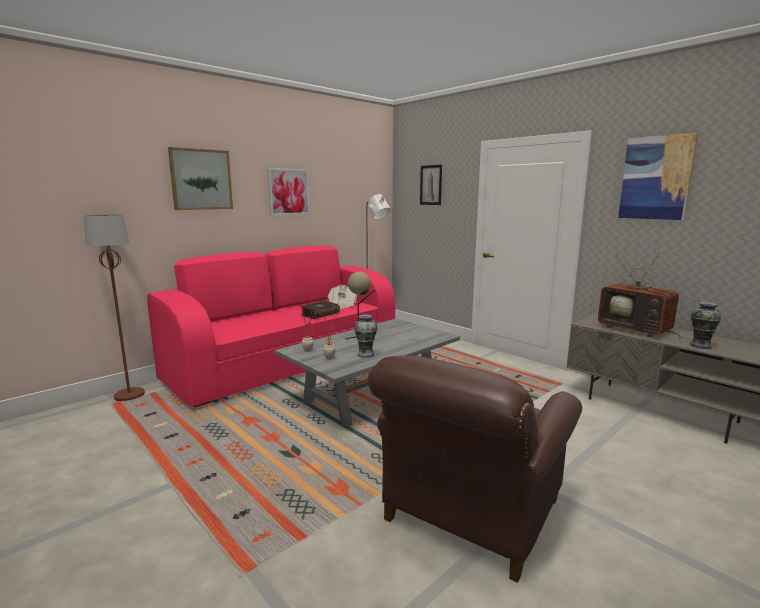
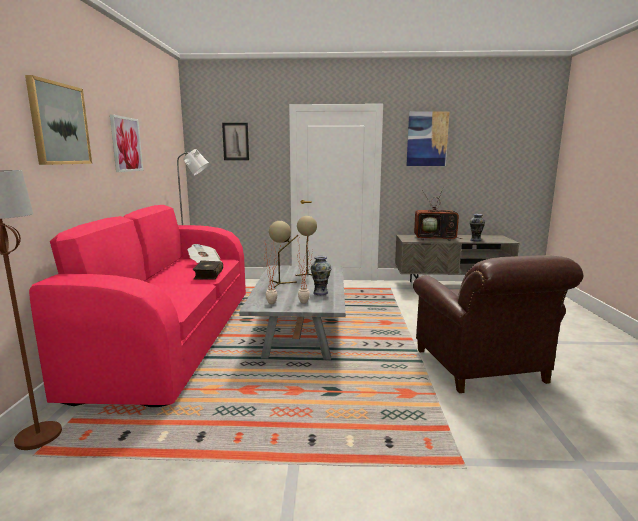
camera: 45 degrees left, 0 degrees up
(405, 334) = (307, 273): none -> beige table lamp

